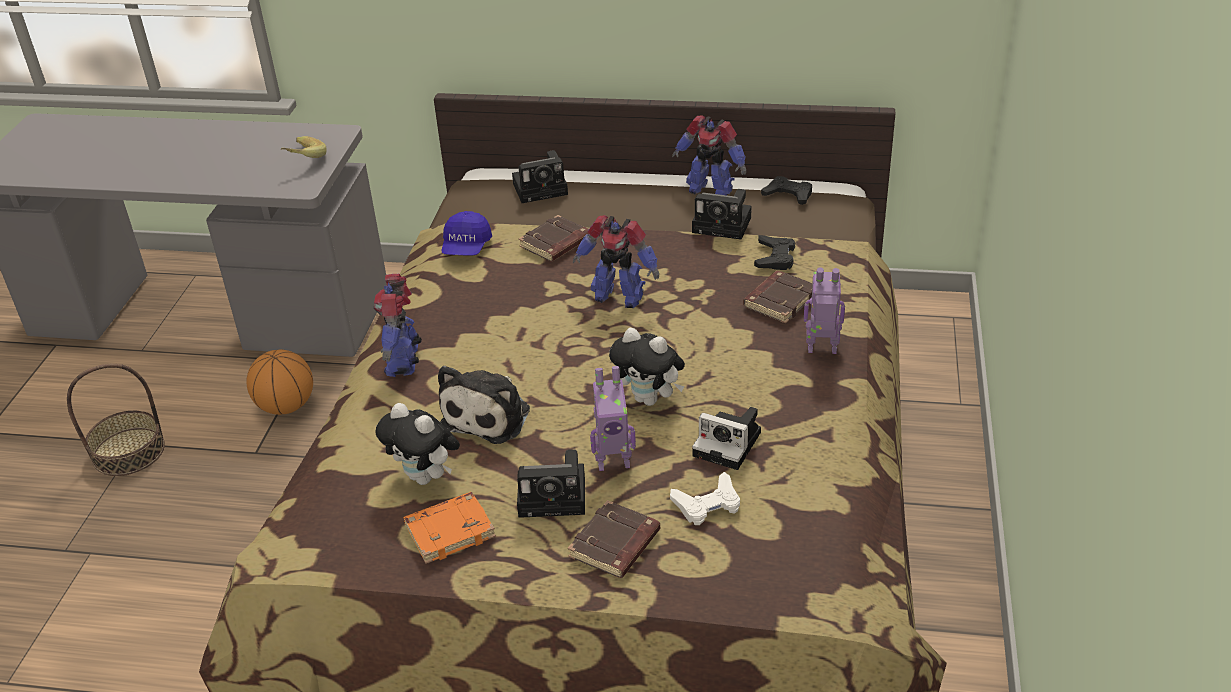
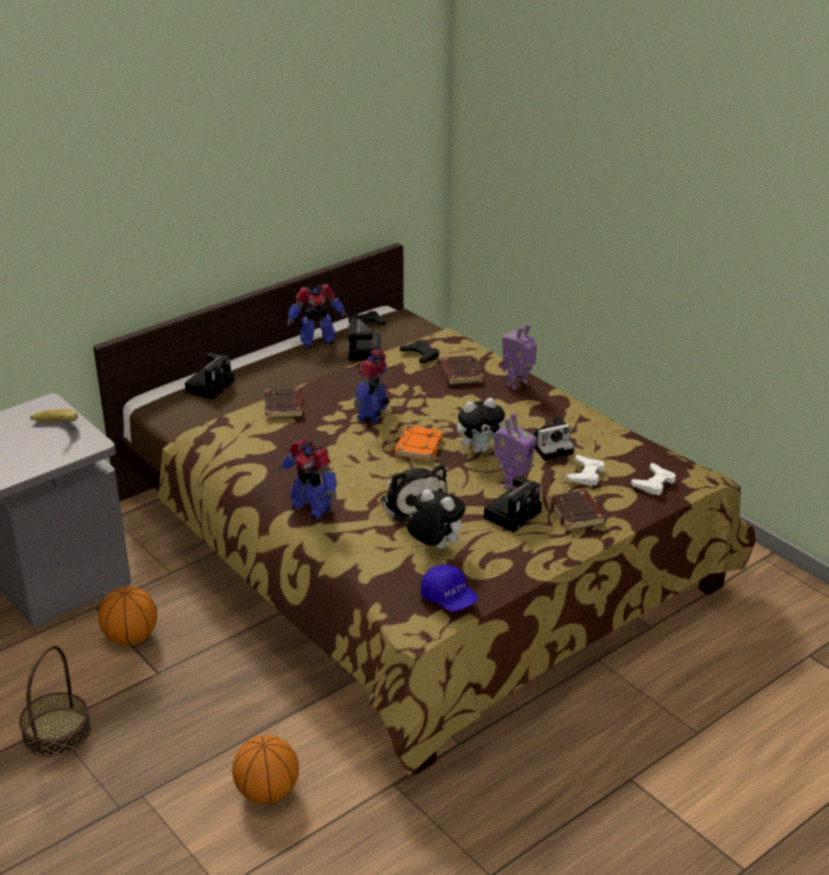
camera: 50 degrees left, 5 degrees down
(156, 627) = (267, 792): none -> basketball
(426, 477) = (434, 547): plush toy -> plush toy turned 135 degrees counterclockwise
(450, 531) = (492, 558): orange book -> orange book (418, 447)
(466, 247) = (231, 436): blue cap -> blue cap (449, 599)
(618, 296) = (373, 413): toy robot -> toy robot turned 135 degrees clockwise
(724, 225) = (365, 352): camera -> camera turned 120 degrees clockwise
(767, 571) = (654, 483): none -> white game controller

